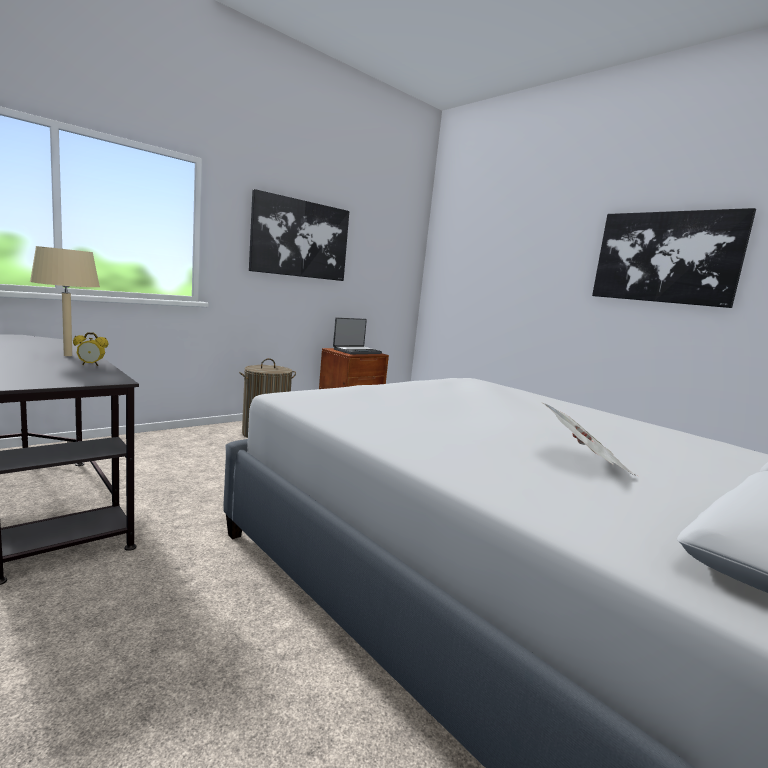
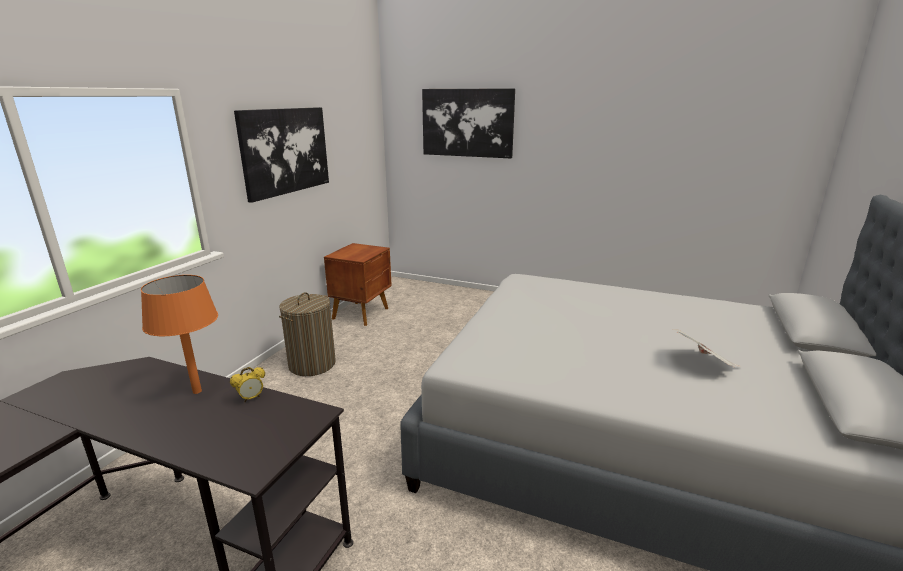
camera: 25 degrees left, 10 degrees up
(68, 355) = (197, 391): beige table lamp -> orange table lamp
(356, 351) = (359, 251): laptop -> none
(665, 257) = (621, 134): picture -> picture (467, 123)

